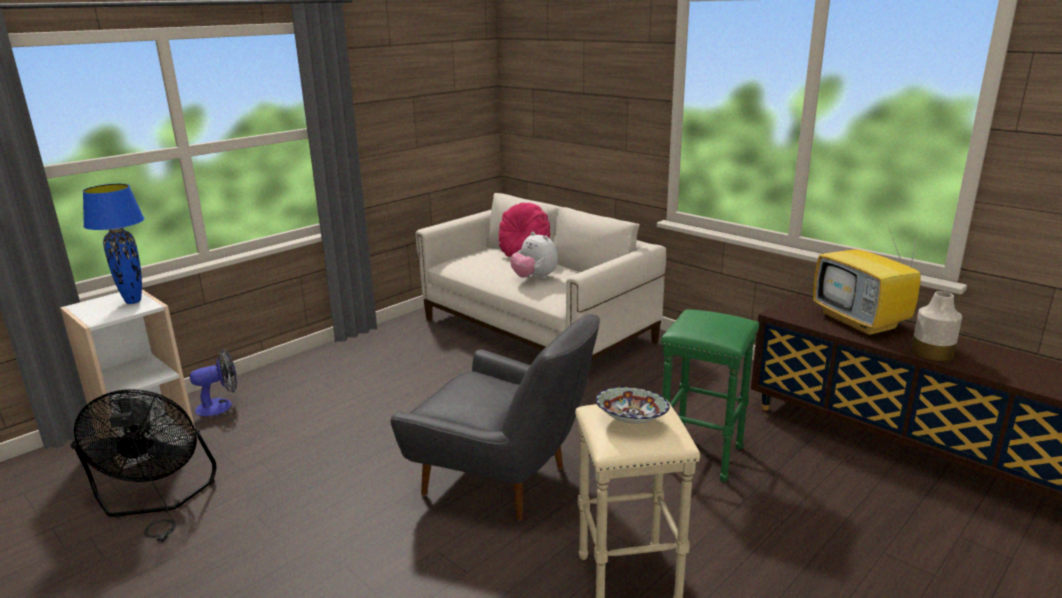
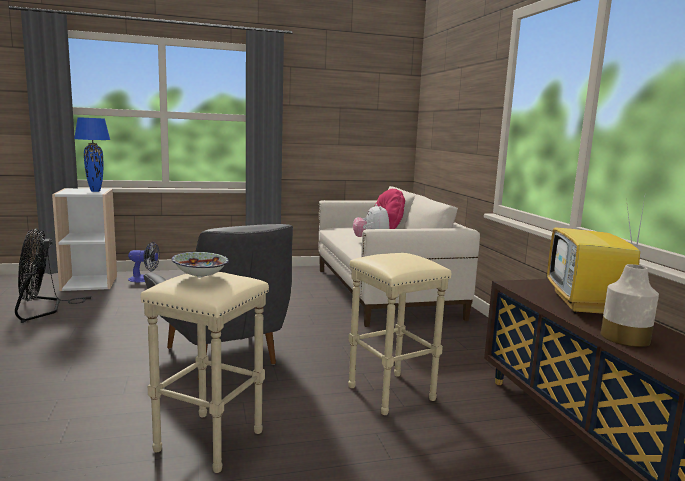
camera: 30 degrees right, 10 degrees down
(152, 503) = (45, 307): black fan -> black fan turned 135 degrees counterclockwise
(703, 455) = (393, 393): green stool -> beige stool

